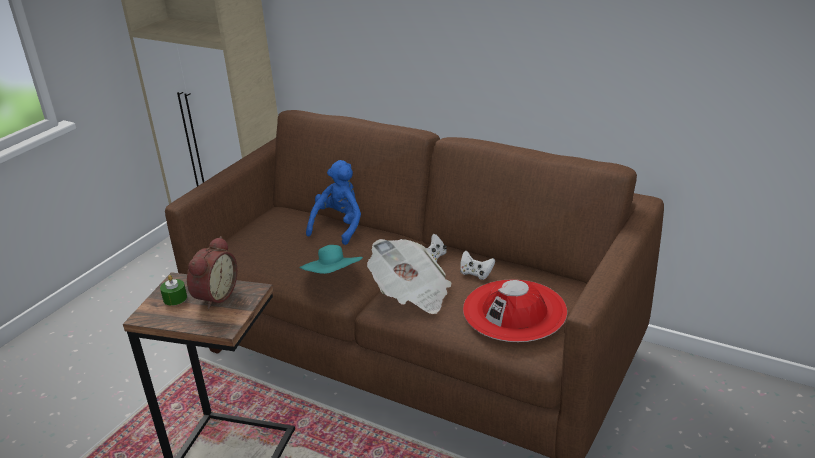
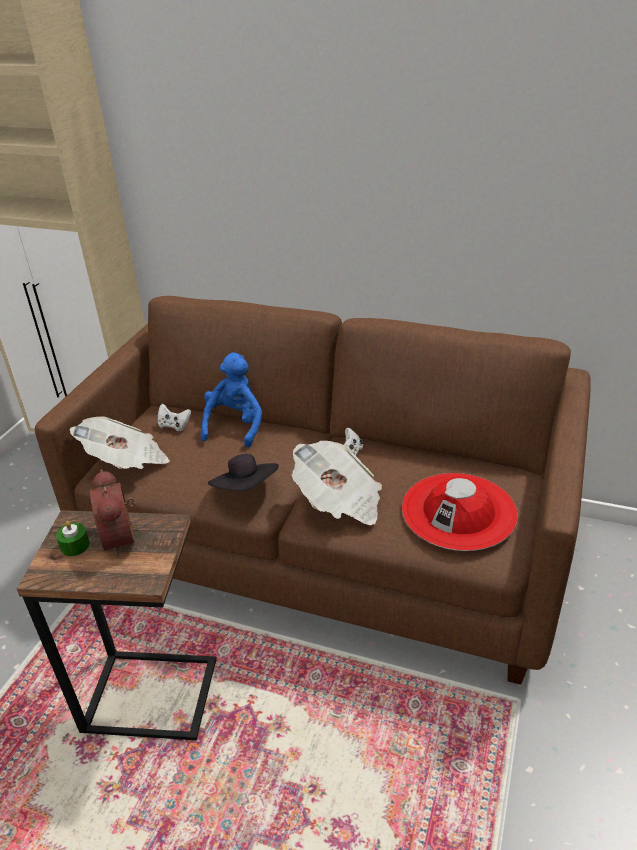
camera: 10 degrees left, 5 degrees up
(214, 296) = (123, 537): alarm clock -> alarm clock turned 150 degrees clockwise
(239, 247) = (126, 461): none -> newspaper
(333, 277) = (246, 490): turquoise hat -> black hat
(476, 274) = (403, 470): white game controller -> white game controller (174, 426)

